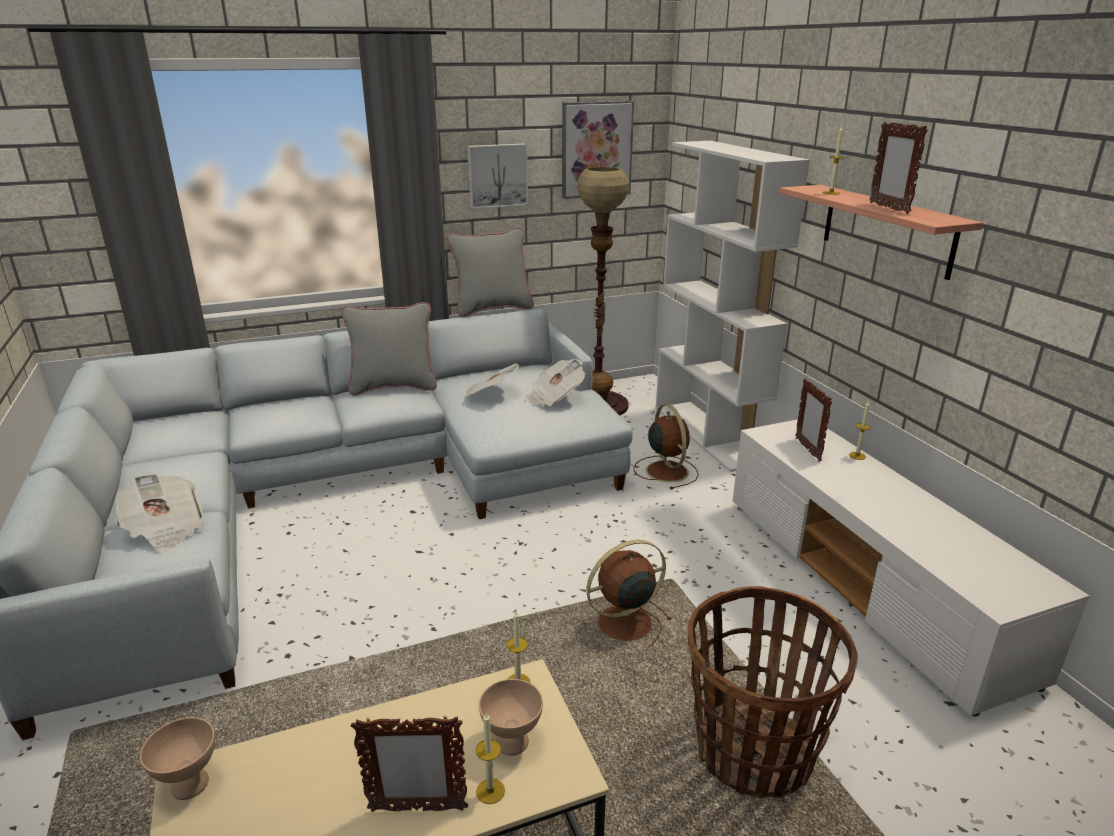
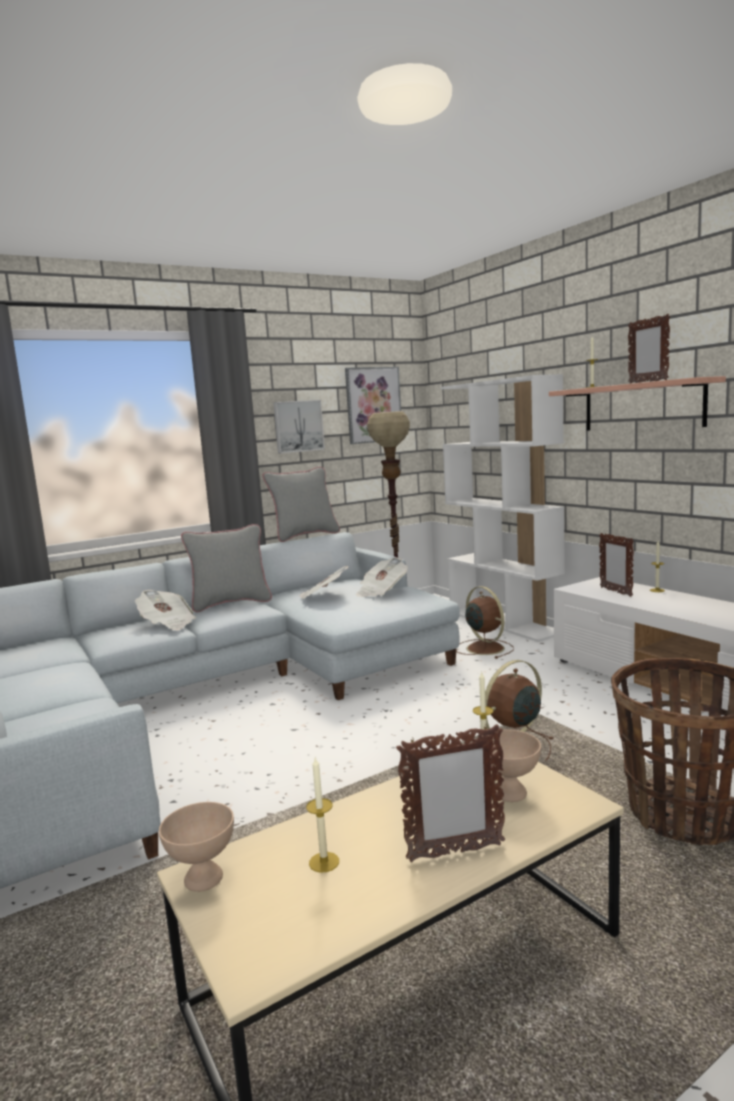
camera: 10 degrees left, 15 degrees down
(165, 529) = (62, 711): newspaper -> newspaper (167, 624)
(490, 791) = (516, 828): candle -> candle (324, 862)

